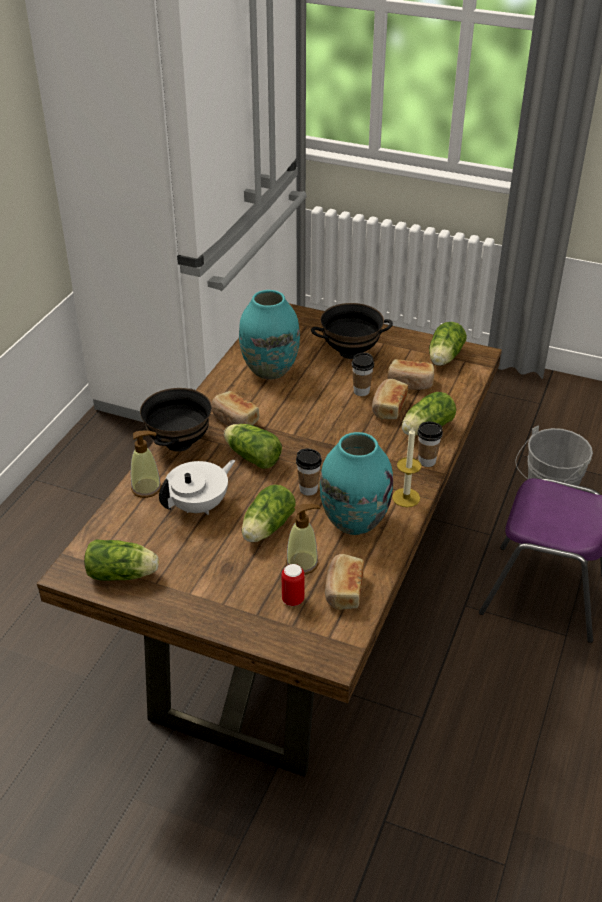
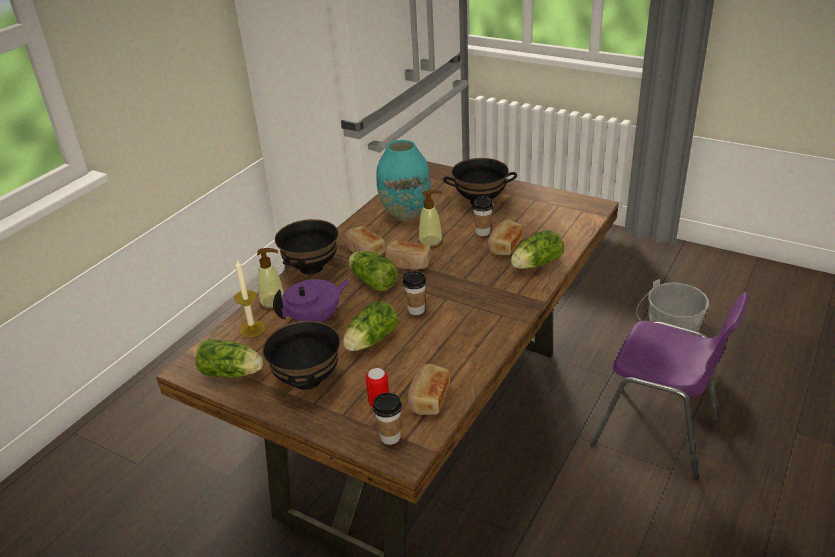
camera: 10 degrees right, 5 degrees down
(199, 505) = (315, 319): white teapot -> purple teapot
(210, 578) = (308, 380): none -> black bowl
(302, 563) = (395, 372): soap dispenser -> soap dispenser (431, 242)
(354, 521) = (452, 338): turquoise vase -> none
(406, 497) = (505, 321): candle -> candle (252, 329)
(410, 383) = (528, 227): bread -> bread (408, 263)
(427, 461) = (531, 291): cup -> cup (390, 437)
(444, 358) = (563, 208): lettuce -> none

